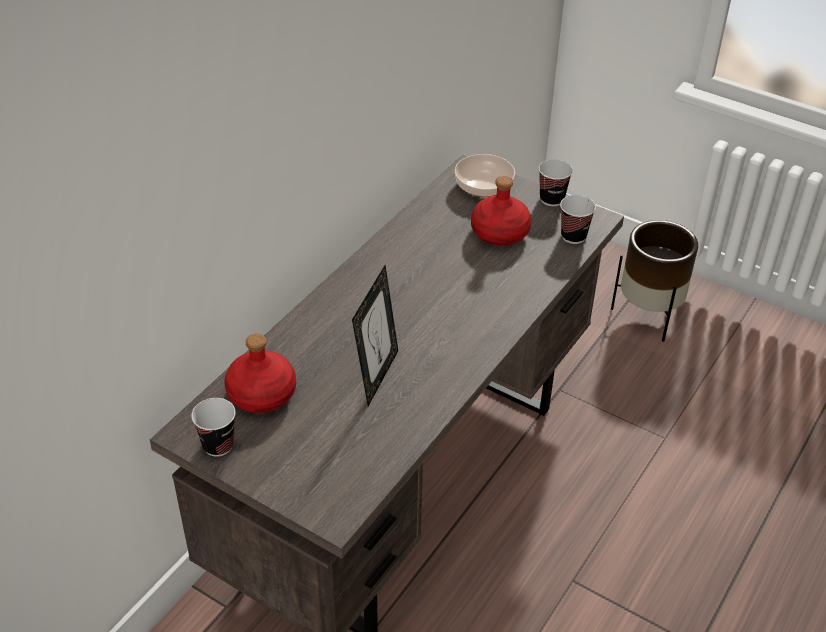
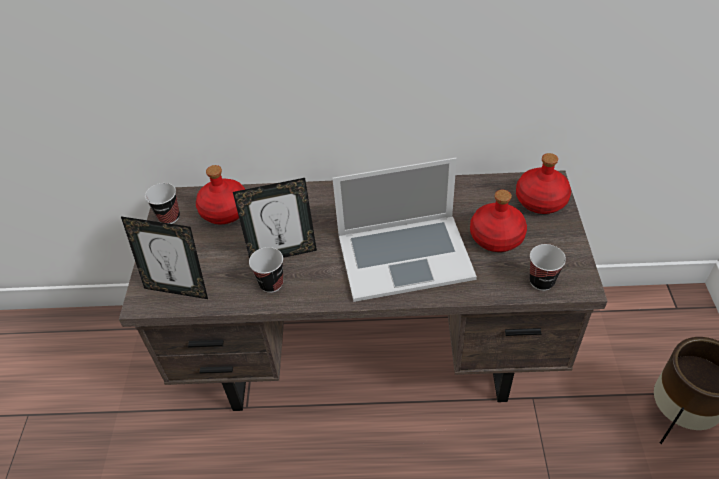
camera: 60 degrees right, 5 degrees up
(345, 479) = (178, 289): none -> picture frame
(466, 297) = (404, 256): none -> laptop
(483, 186) = (541, 200): bowl -> red bottle
(552, 199) = (572, 245): cup -> cup (271, 283)

